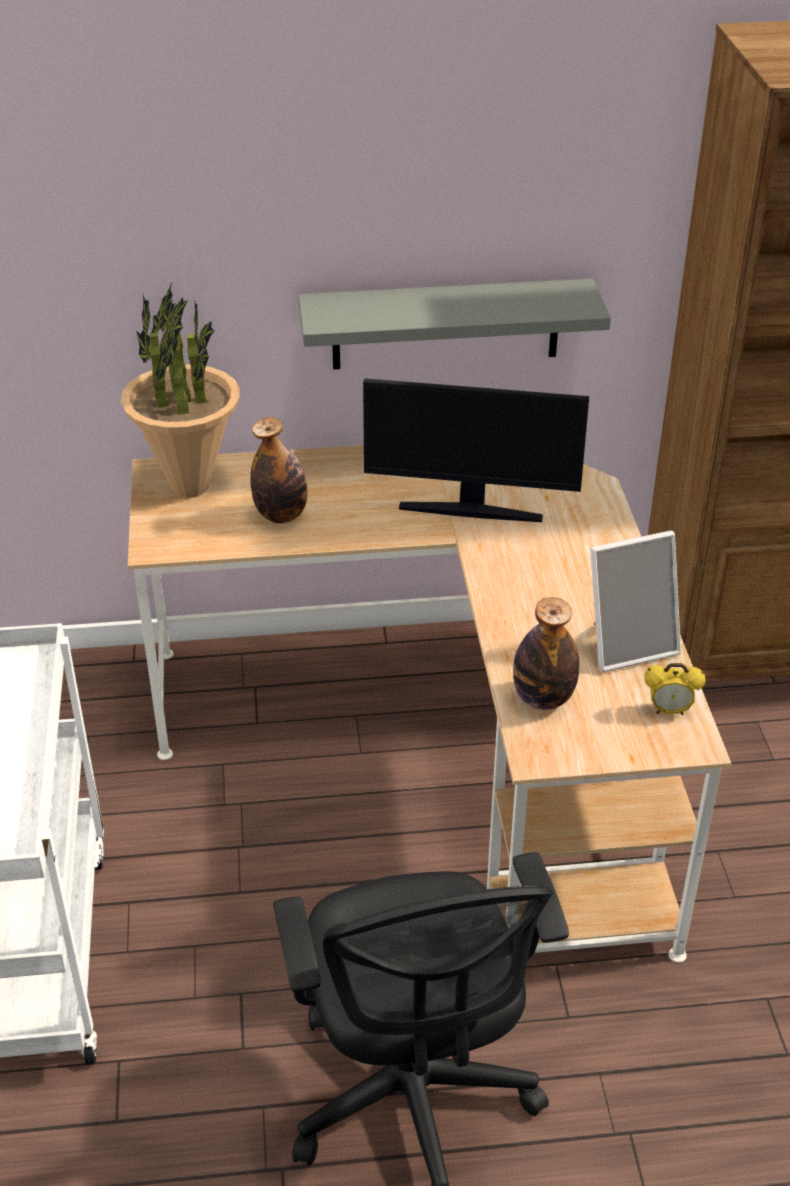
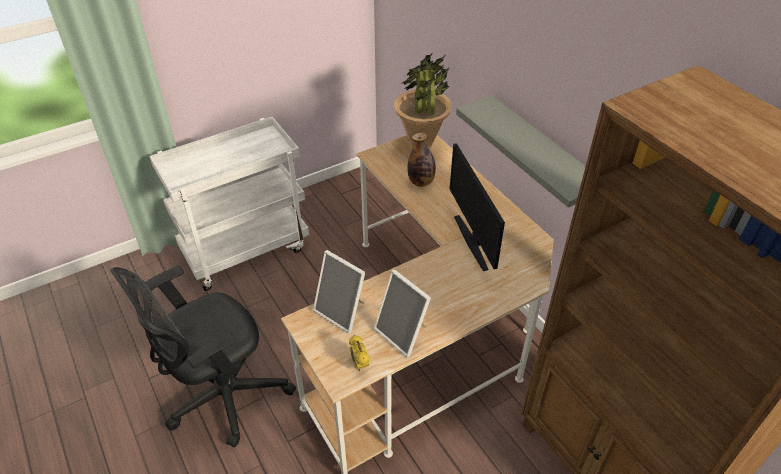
camera: 65 degrees right, 5 degrees up
(543, 698) = (342, 312): bottle -> picture frame

